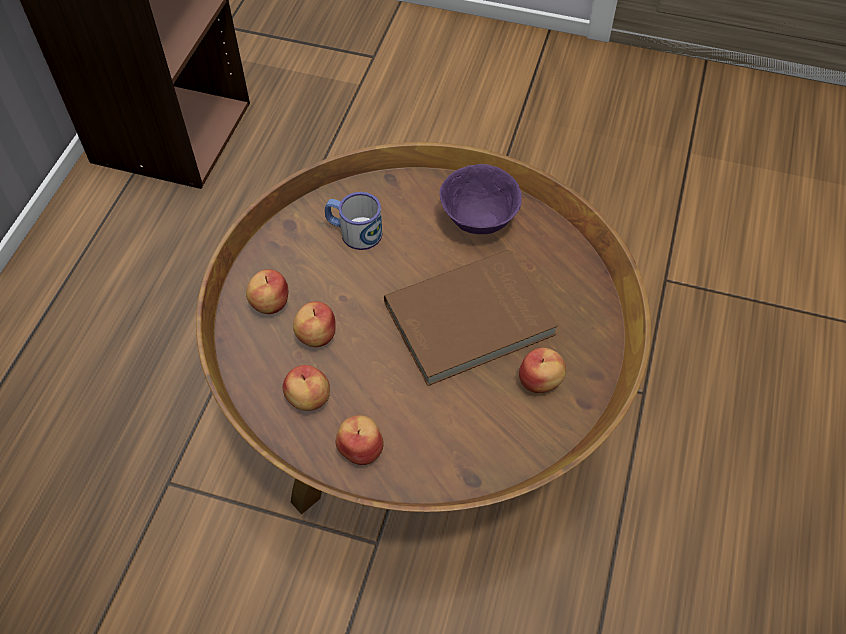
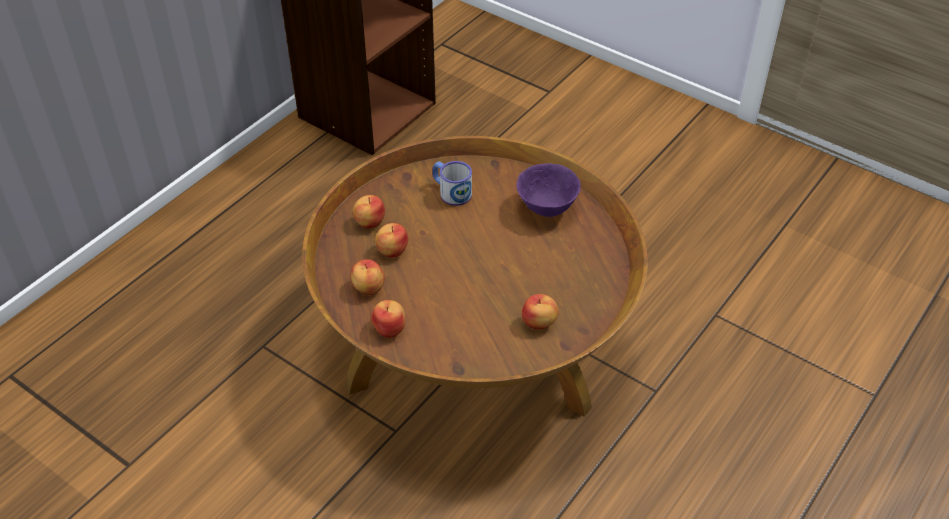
camera: 20 degrees right, 10 degrees down
(470, 321) = (507, 271): brown book -> none

